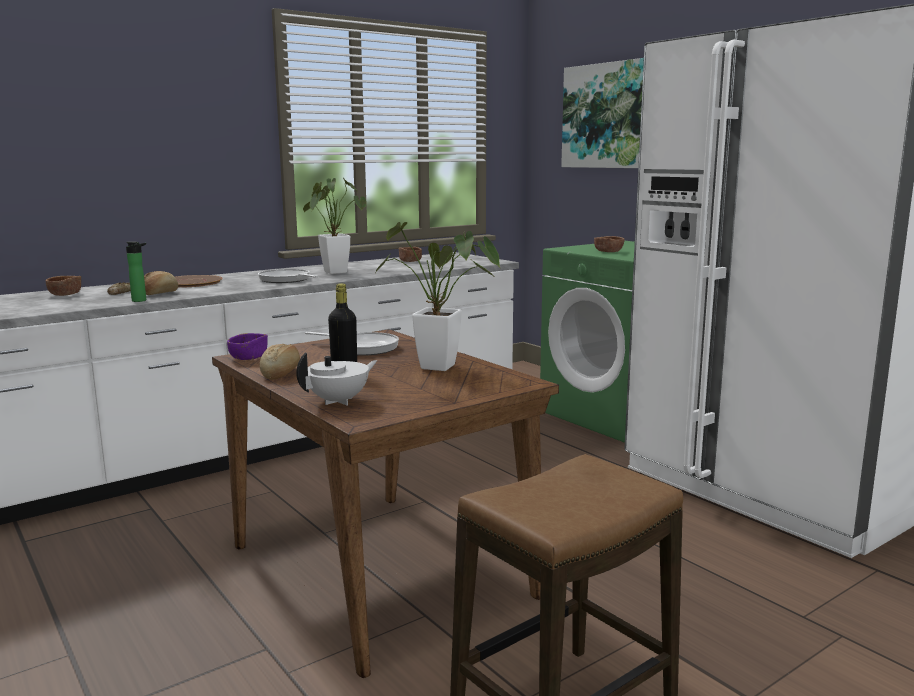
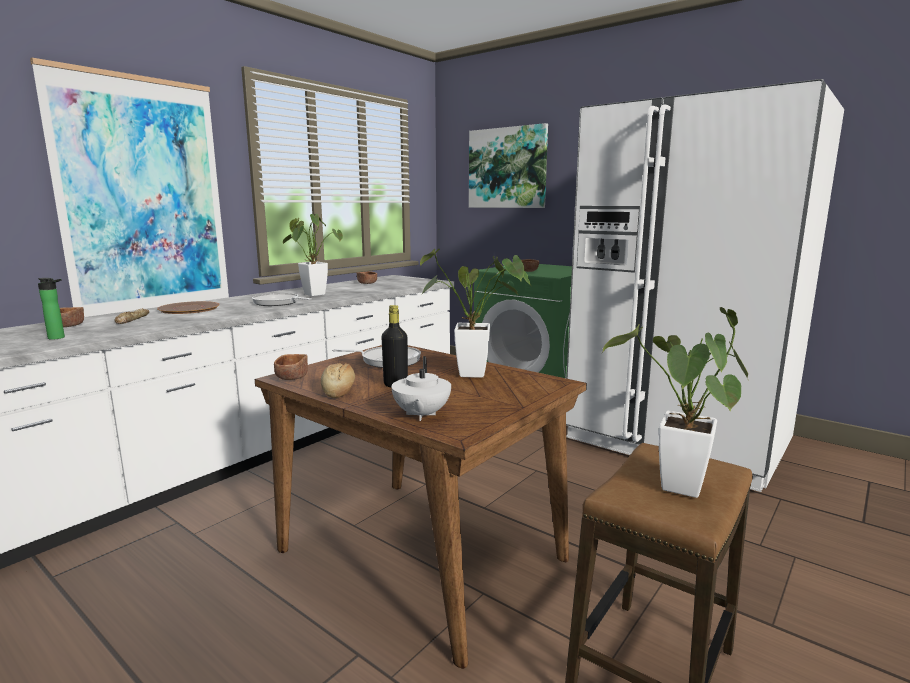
camera: 15 degrees left, 0 degrees up
(141, 301) = (156, 328): bottle -> bottle (58, 338)
(157, 165) = (144, 202): none -> picture
(159, 293) = (168, 320): bread -> none
(248, 357) = (292, 377): purple bowl -> brown bowl
(339, 401) = (421, 415): white teapot -> white teapot turned 150 degrees clockwise
(569, 502) = (679, 492): none -> potted plant

